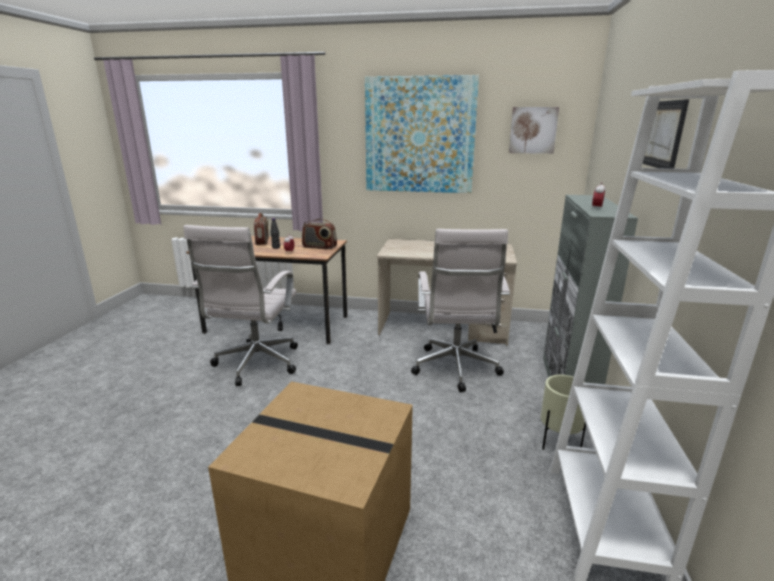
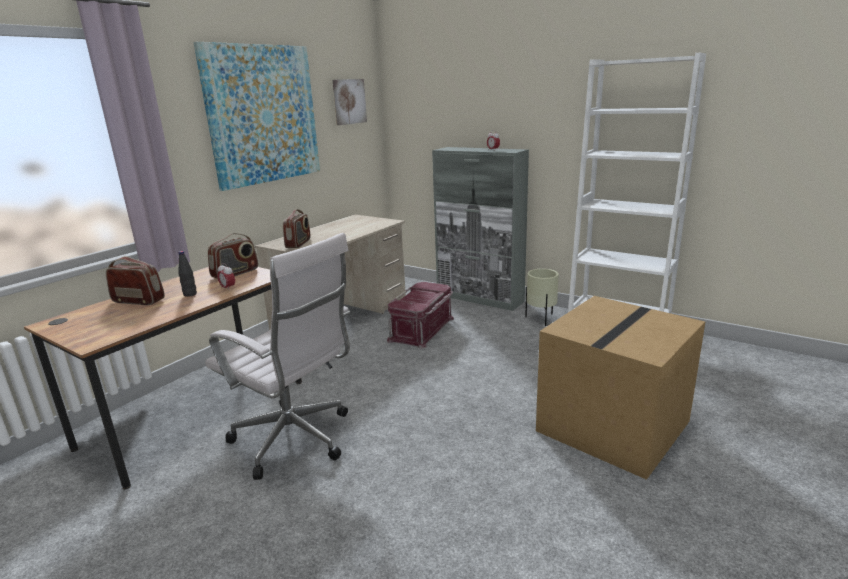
camera: 65 degrees left, 0 degrees up
(403, 247) = (298, 243): none -> radio
(455, 370) = (422, 329): white office chair -> red storage box
(663, 134) = (535, 91): picture -> none

